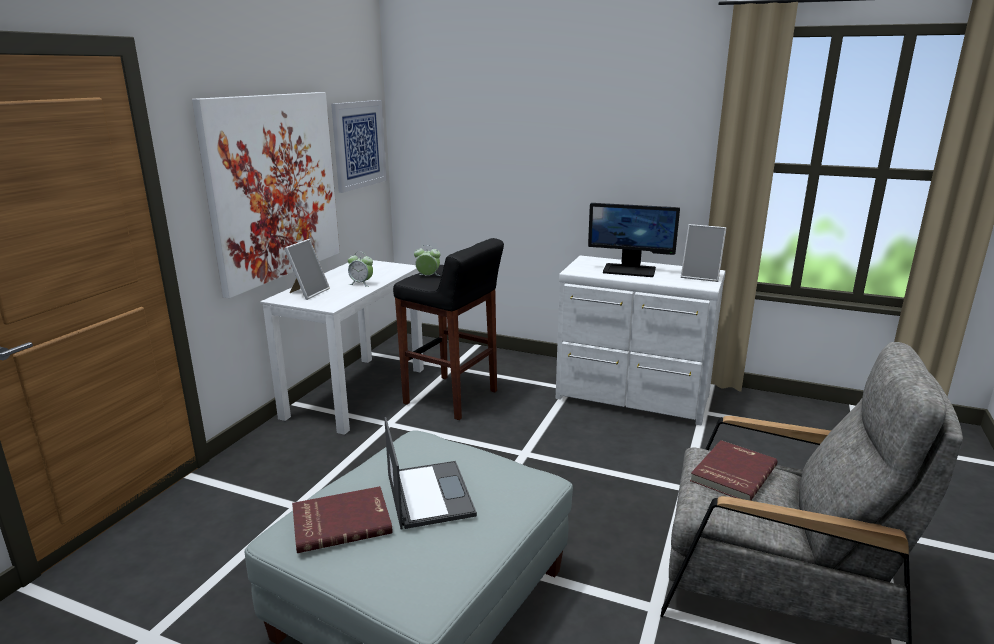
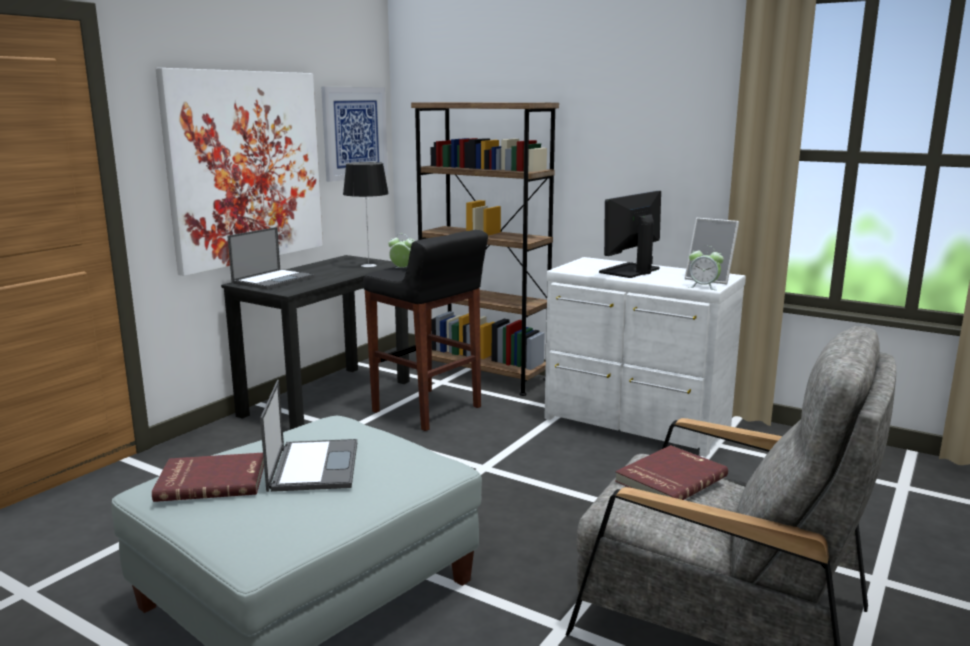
camera: 10 degrees right, 5 degrees down
(308, 293) = (274, 280): picture frame -> laptop
(356, 392) = (328, 398): white desk -> black desk
(361, 283) = (334, 275): alarm clock -> alarm clock (703, 287)
(386, 270) = (368, 265): none -> table lamp
(486, 358) = (484, 376): none -> brown bookcase
(630, 270) = (630, 271): monitor -> monitor turned 105 degrees clockwise

